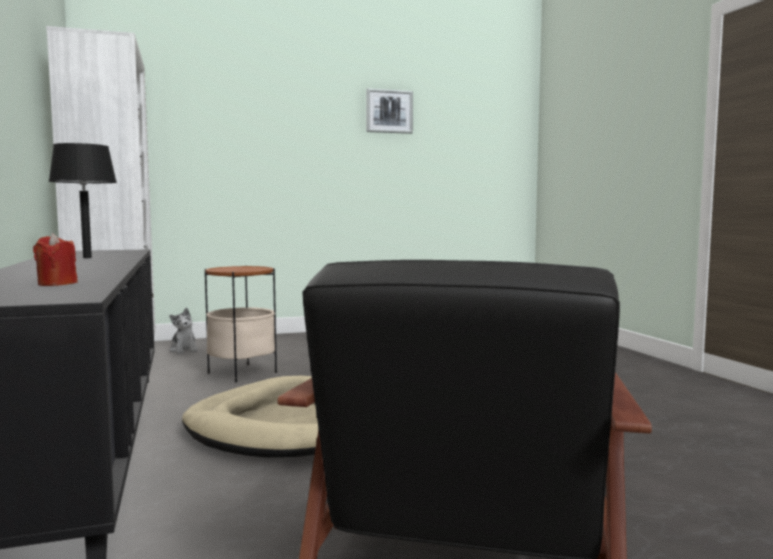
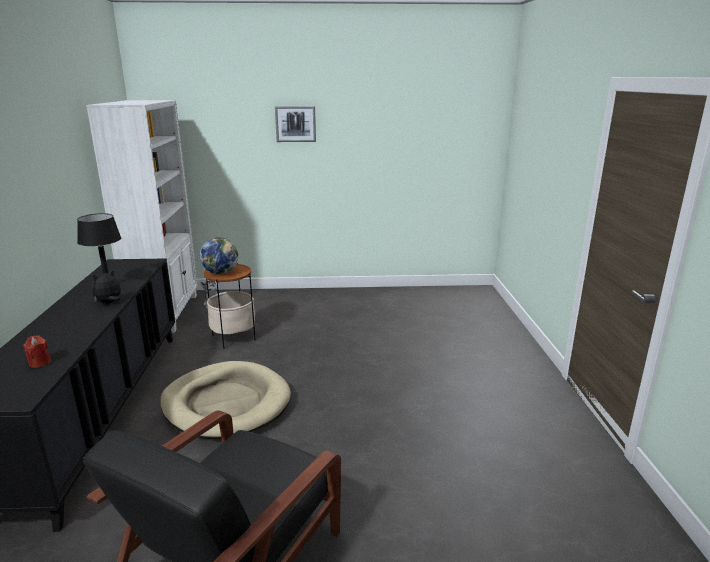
camera: 15 degrees right, 15 degrees up
(110, 262) = (109, 303): none -> plush toy
(231, 270) = (221, 273): none -> globe
(389, 111) = (372, 120): picture -> picture (295, 124)

